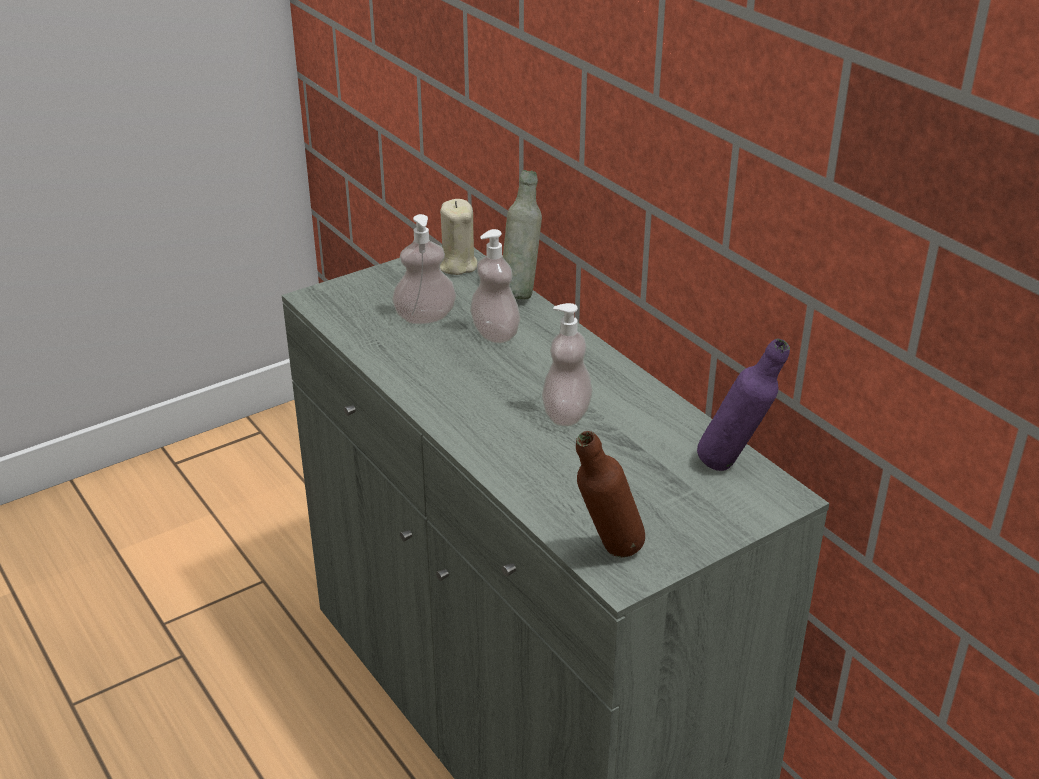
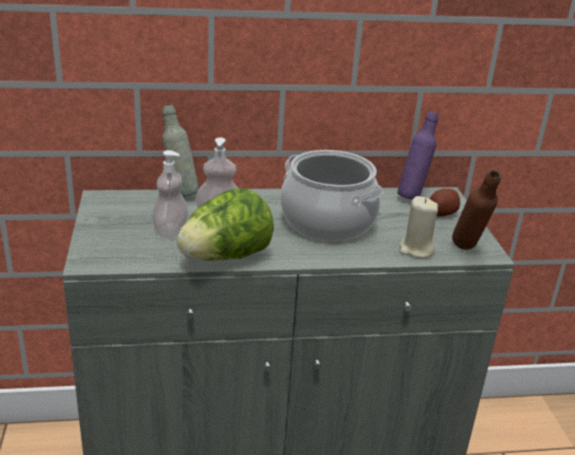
camera: 65 degrees left, 5 degrees down
(400, 370) = (226, 257): none -> lettuce
(457, 265) = (118, 201): beige candle -> beige candle (416, 250)
(566, 414) = (328, 221): soap dispenser -> cooking pot
(707, 506) = (441, 213): none -> potato

